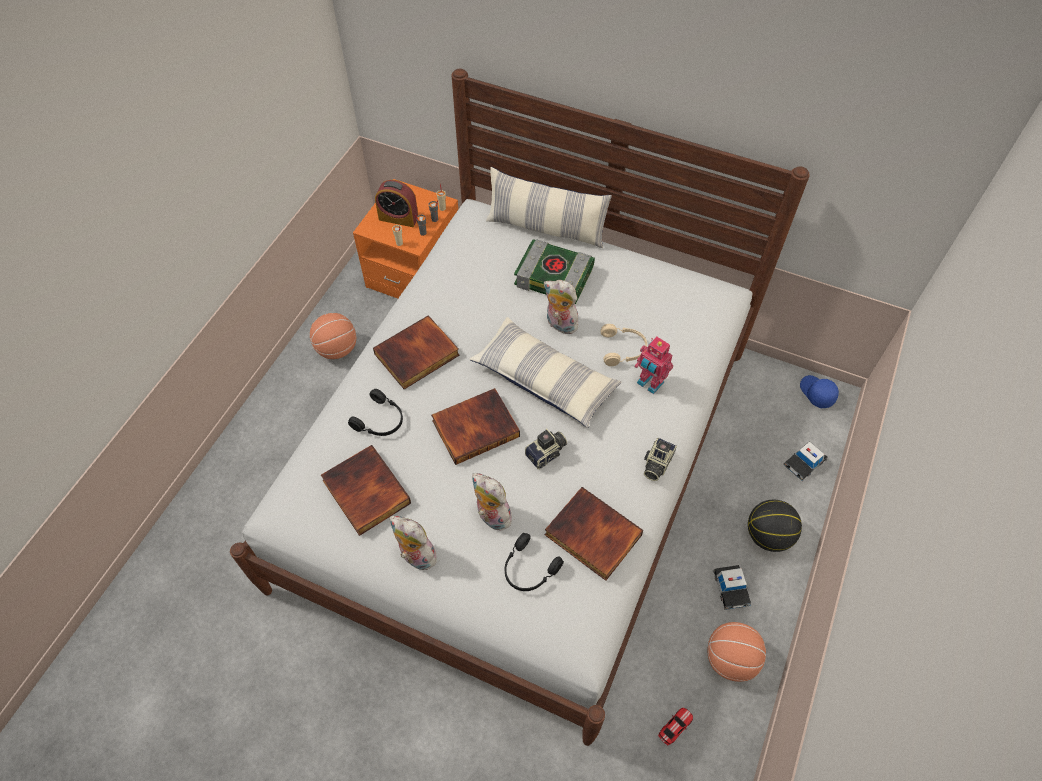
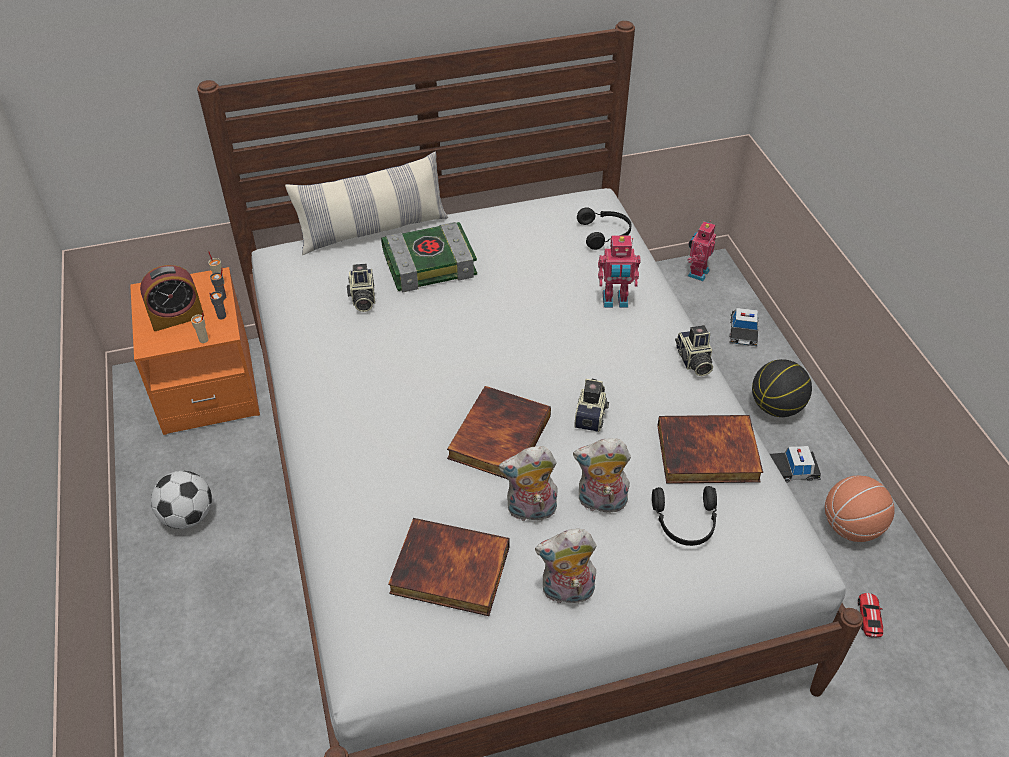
camera: 40 degrees left, 10 degrees down
(337, 349) = (188, 516): basketball -> football
(380, 420) = (391, 494): black headphones -> black headphones (605, 233)
(417, 356) = (365, 411): book -> none
(489, 276) = (362, 298): none -> camera
(545, 379) = (519, 354): pillow -> none
(559, 325) = (480, 301): plush toy -> plush toy (530, 511)
(623, 349) = (562, 287): beige headphones -> none
(731, 588) = (792, 469): toy car -> toy car turned 135 degrees clockwise
(816, 393) = (696, 272): blue cap -> toy robot

